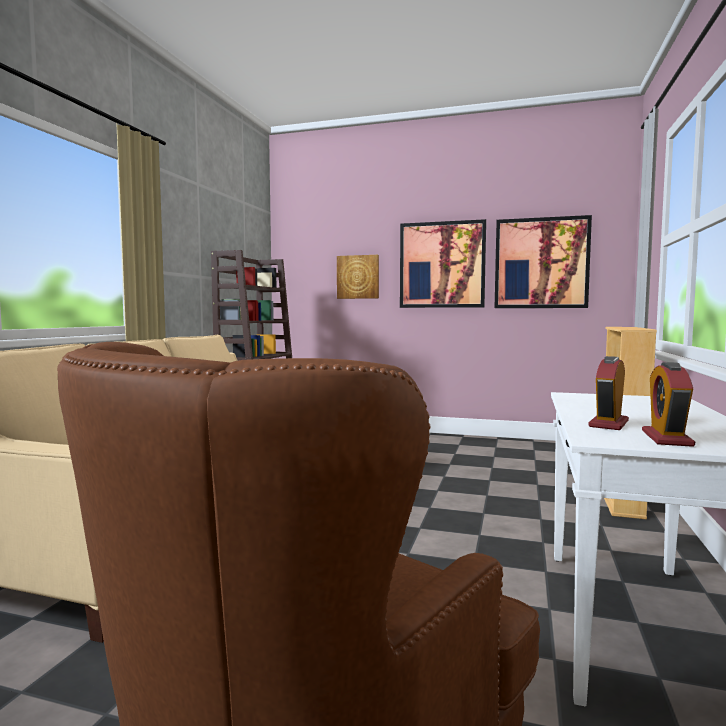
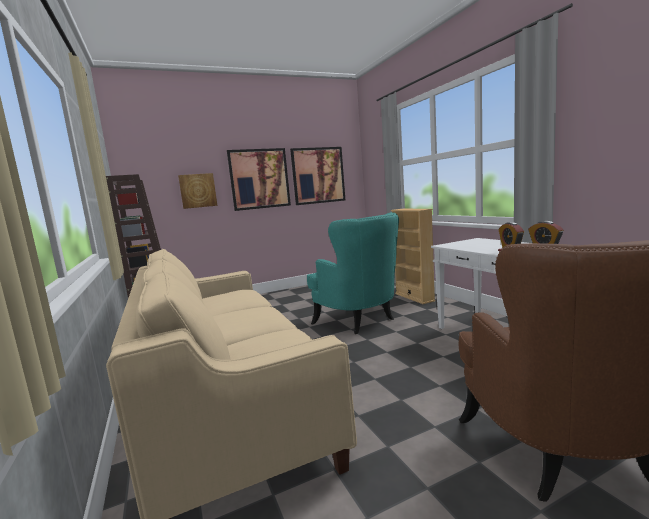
camera: 40 degrees left, 5 degrees up
(462, 502) = (360, 321): none -> turquoise armchair

